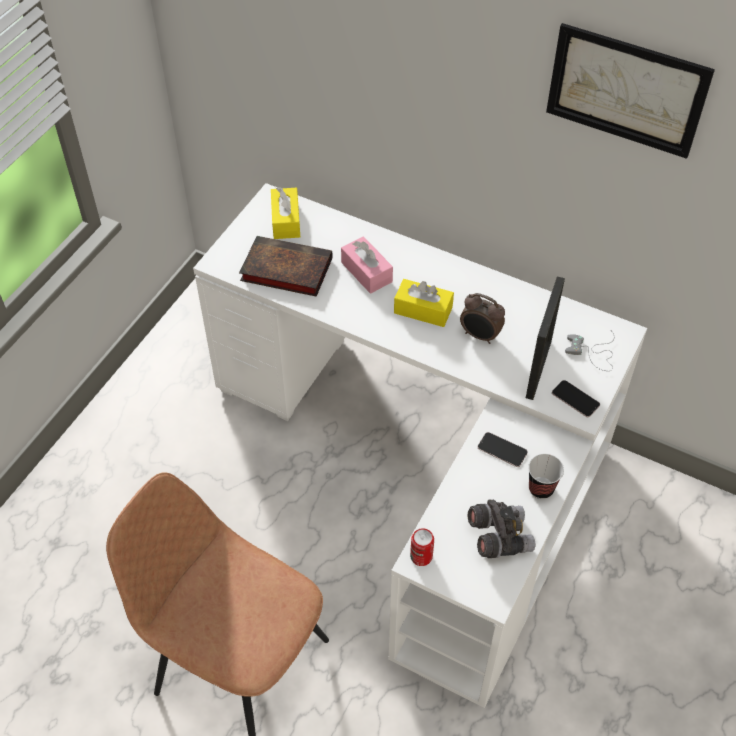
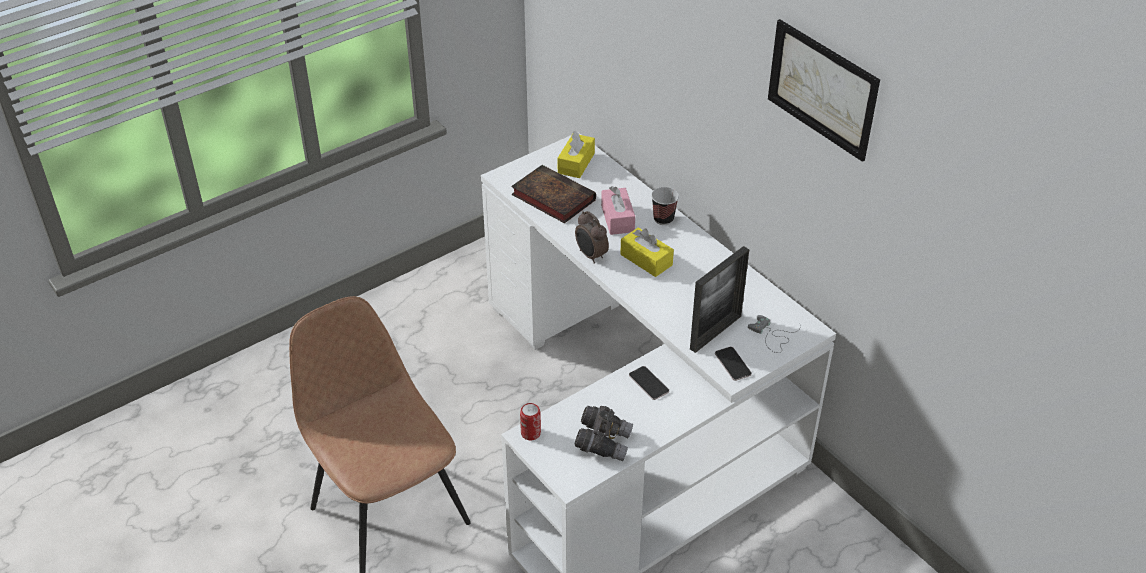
camera: 25 degrees right, 10 degrees down
(480, 336) = (682, 293): alarm clock -> alarm clock (590, 256)
(541, 489) = (662, 421): cup -> cup (663, 219)

